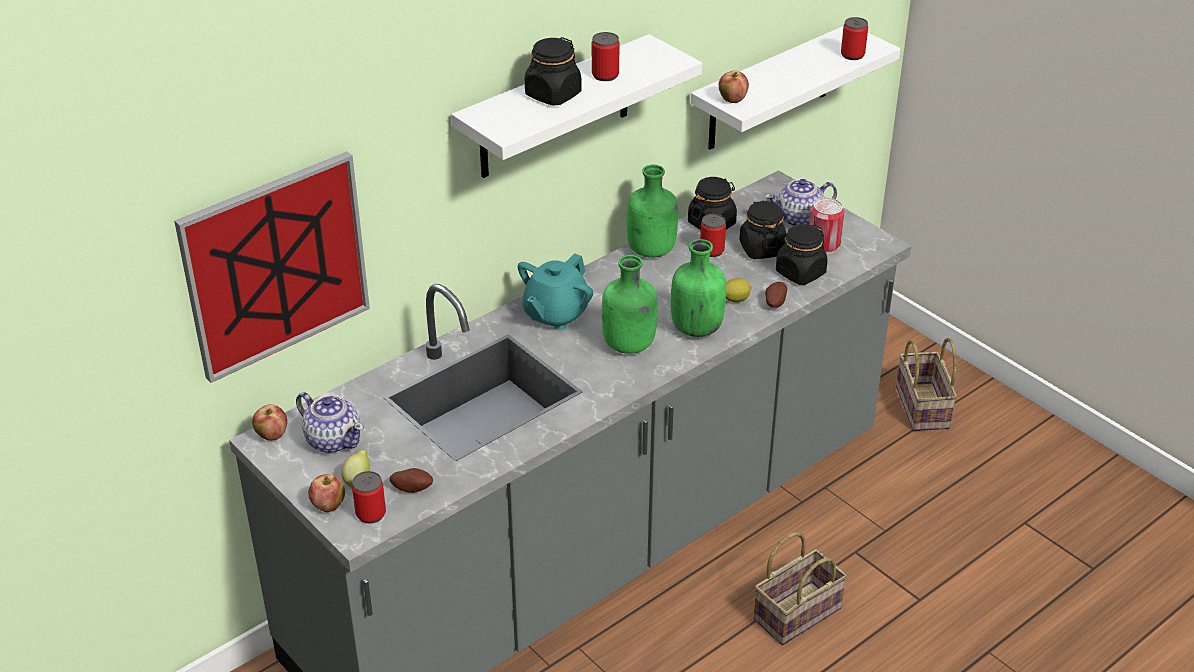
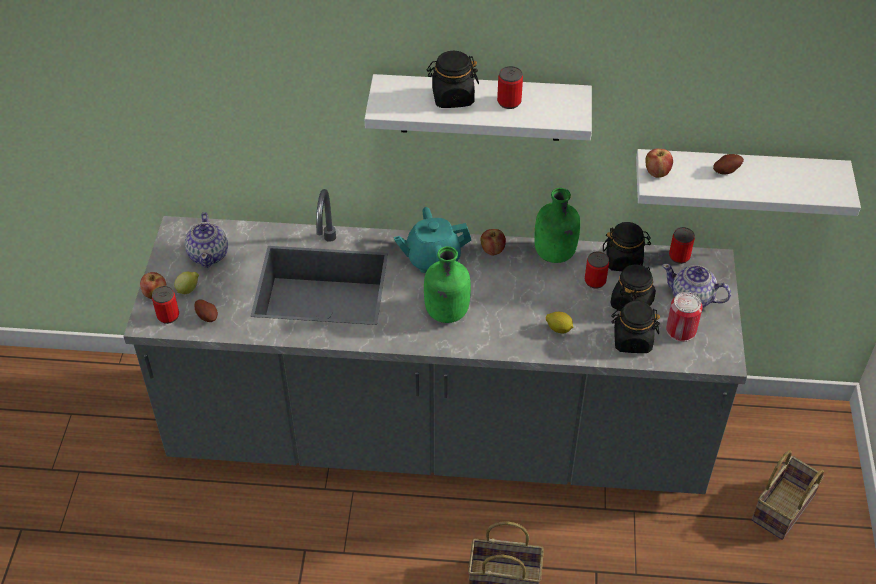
camera: 45 degrees right, 10 degrees up
(272, 435) = (185, 228): apple -> apple (492, 250)
(275, 265) = (209, 119): picture -> none
(696, 328) = (504, 331): green bottle -> none
(774, 303) = (582, 350): potato -> potato (725, 170)
(852, 55) = (809, 190): can -> can (679, 256)

